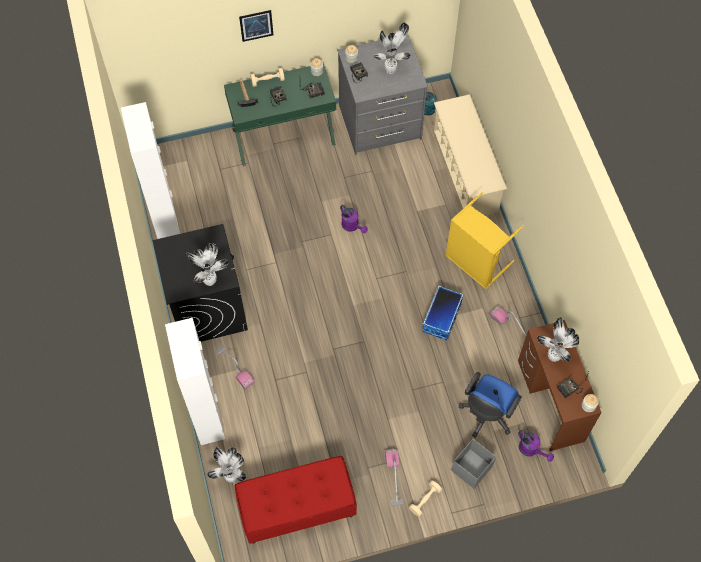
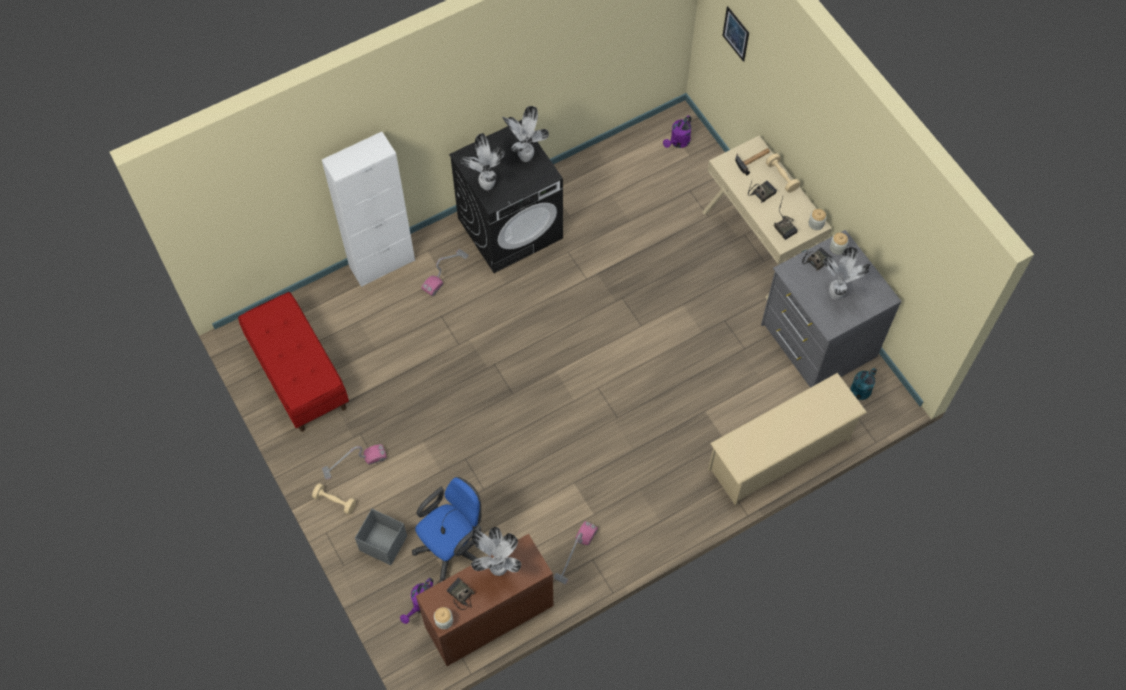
camera: 75 degrees right, 0 degrees up
(164, 217) = (608, 155): white cabinet -> none
(231, 478) = (318, 305): potted plant -> potted plant (524, 157)
(256, 25) = (801, 113): picture -> picture (736, 33)
(283, 136) = (759, 242): green console table -> beige console table
(352, 226) = (659, 345): purple watering can -> purple watering can (678, 142)
(442, 318) = (567, 471): storage box -> none
(475, 263) = (652, 492): yellow laundry basket -> none
(486, 415) = (453, 546): blue office chair -> blue office chair turned 120 degrees clockwise

